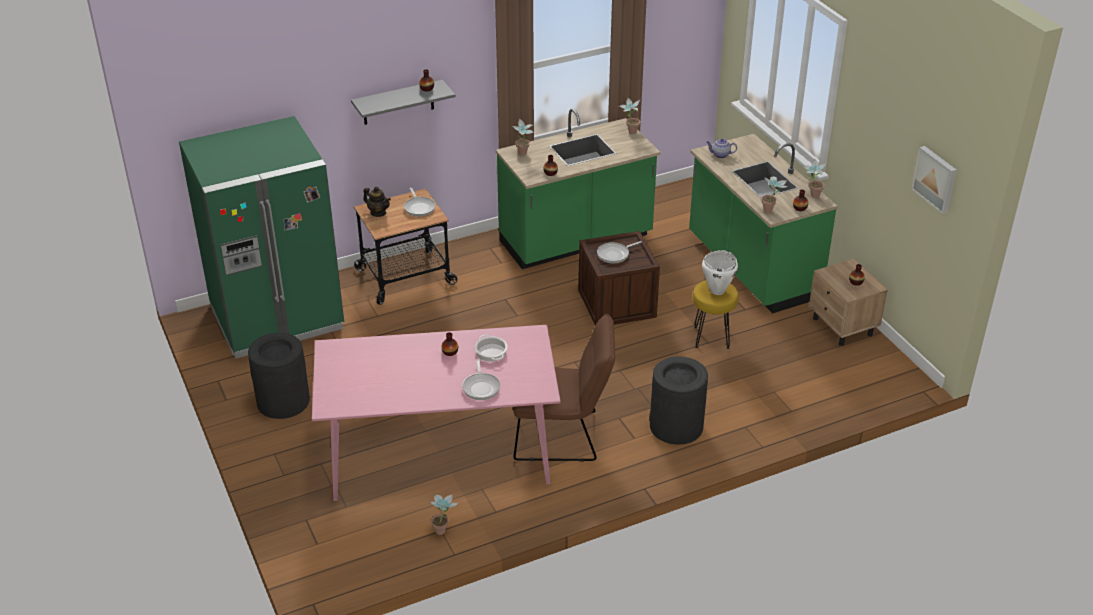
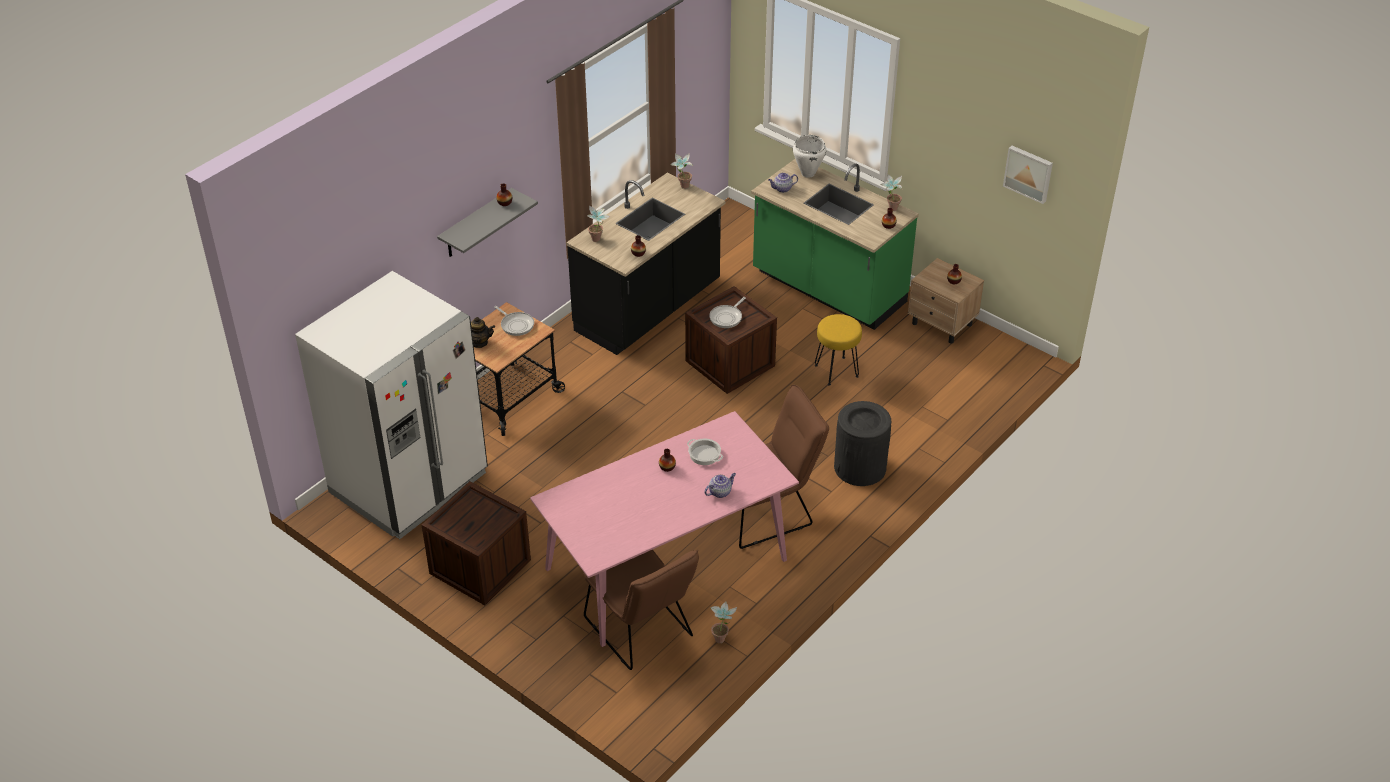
camera: 25 degrees left, 5 degrees up
(277, 318) = (409, 483): green fridge -> white fridge
(283, 401) = (480, 566): black trash can -> crate
(377, 500) = (642, 632): none -> brown chair
(481, 387) = (720, 492): frying pan -> teapot
(576, 241) = (649, 309): green counter -> black counter
(717, 290) = (840, 326): white cooking pot -> white cooking pot (807, 173)
(771, 211) = (865, 235): potted plant -> none

